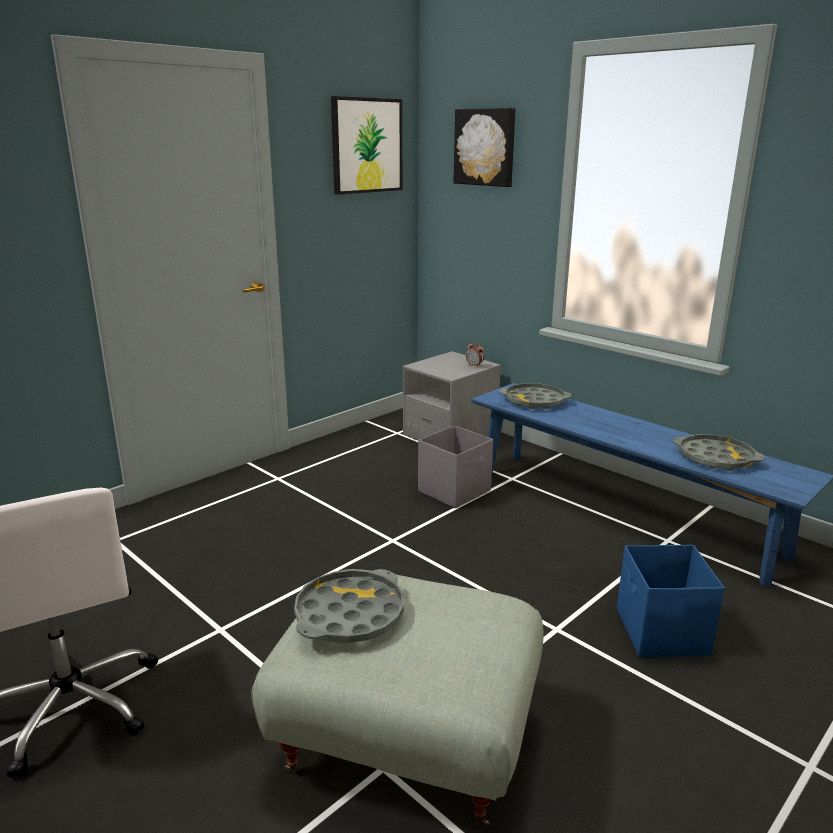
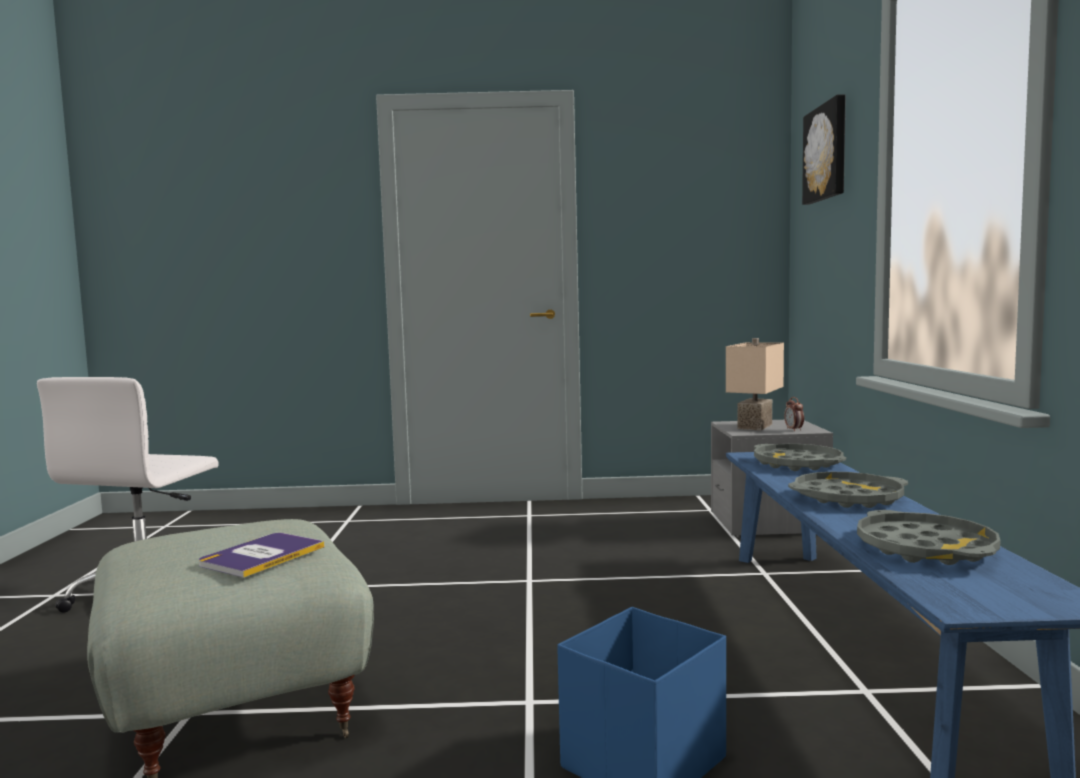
camera: 45 degrees right, 15 degrees down
(349, 614) = (212, 530): grey tray -> grey tray (847, 498)
(366, 145) = (705, 173): picture -> none
(442, 366) = (753, 426): none -> beige table lamp
(455, 491) = (672, 565): grey storage box -> none
(461, 617) = (261, 556): none -> book

